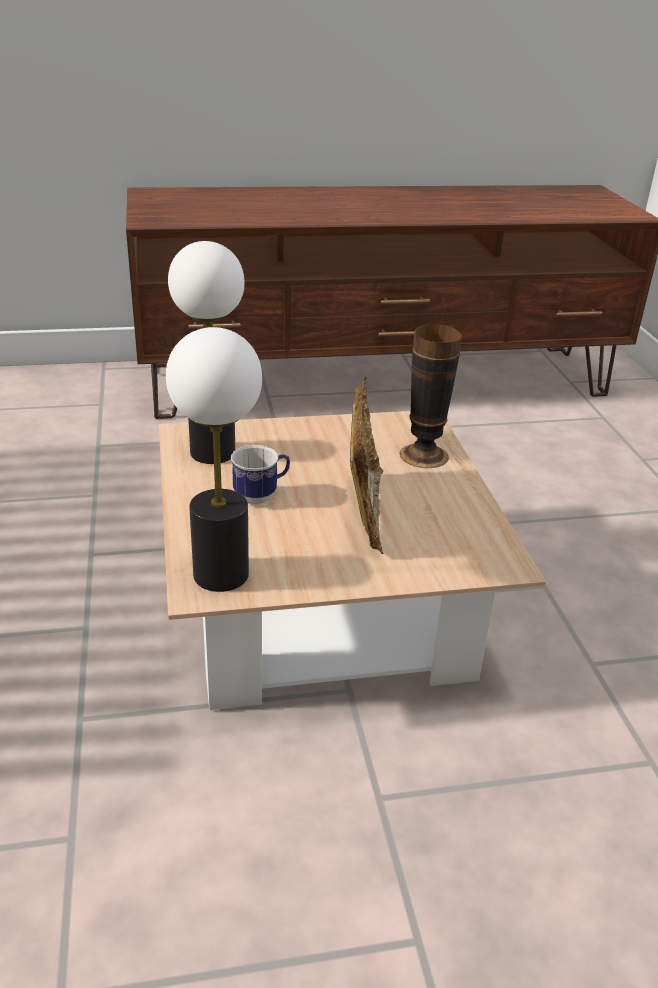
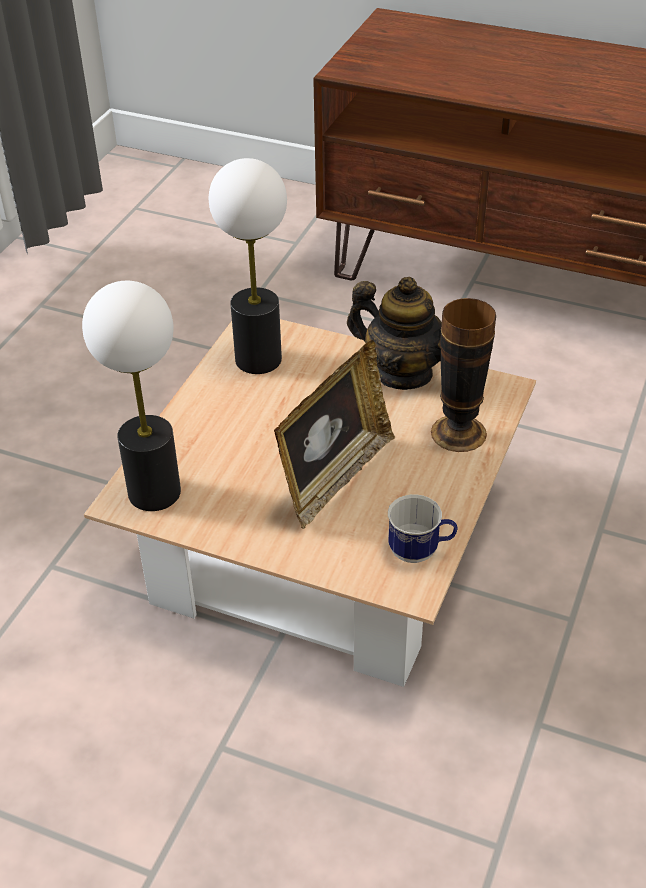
camera: 35 degrees right, 10 degrees up
(261, 496) = (258, 424): mug -> mug (420, 552)
(341, 430) = (403, 373): none -> teapot

